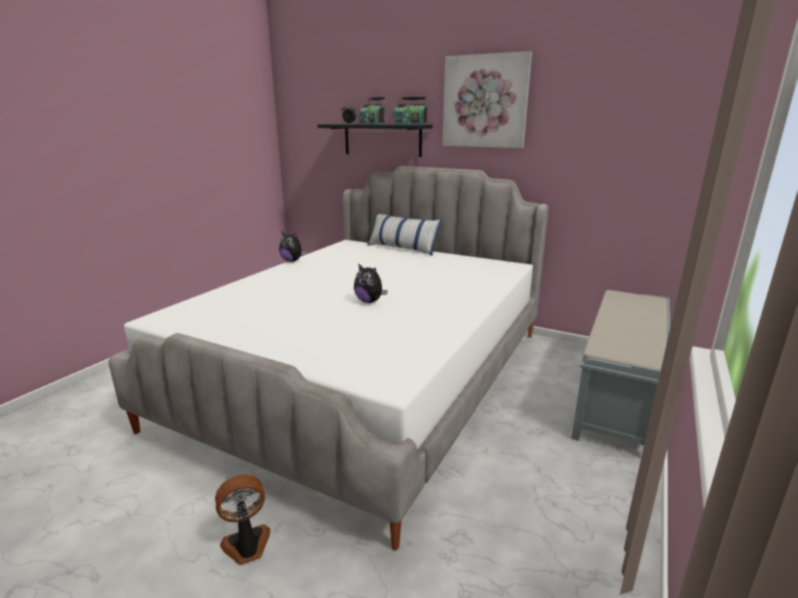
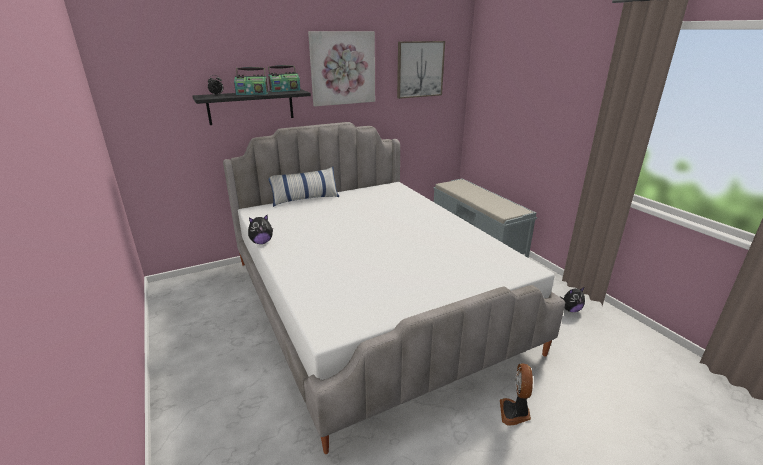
camera: 55 degrees left, 5 degrees up
(369, 301) = (401, 240): plush toy -> plush toy (570, 310)
(608, 106) = (420, 69): none -> picture

